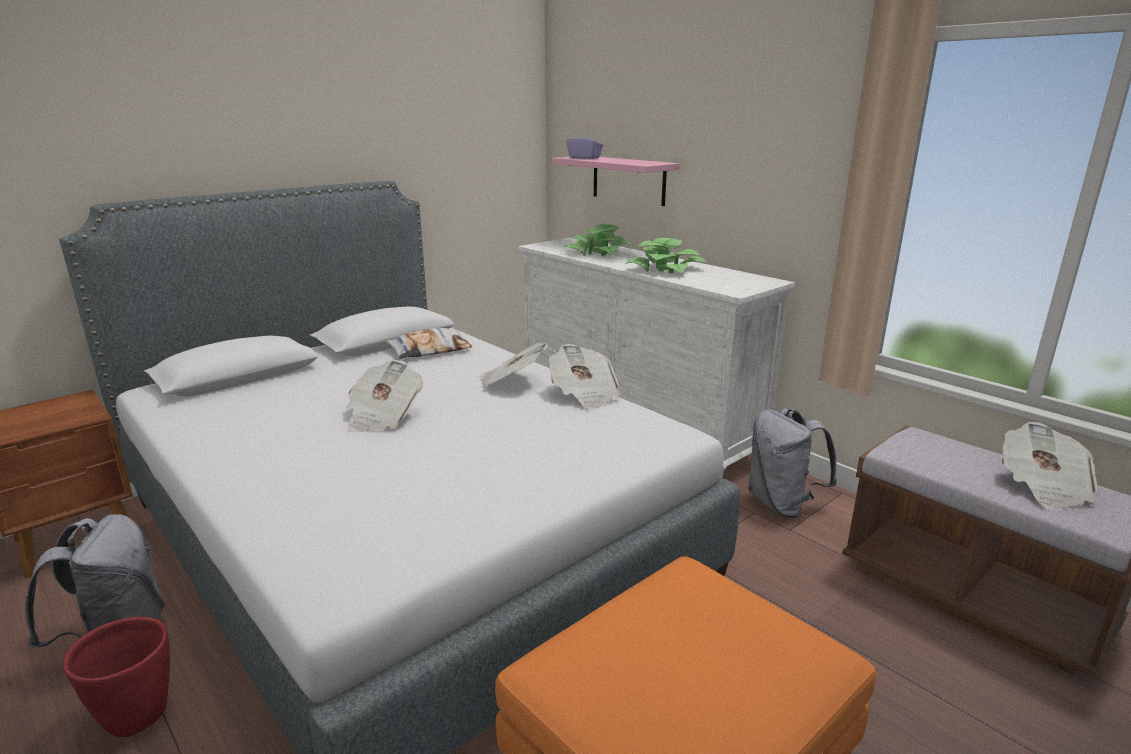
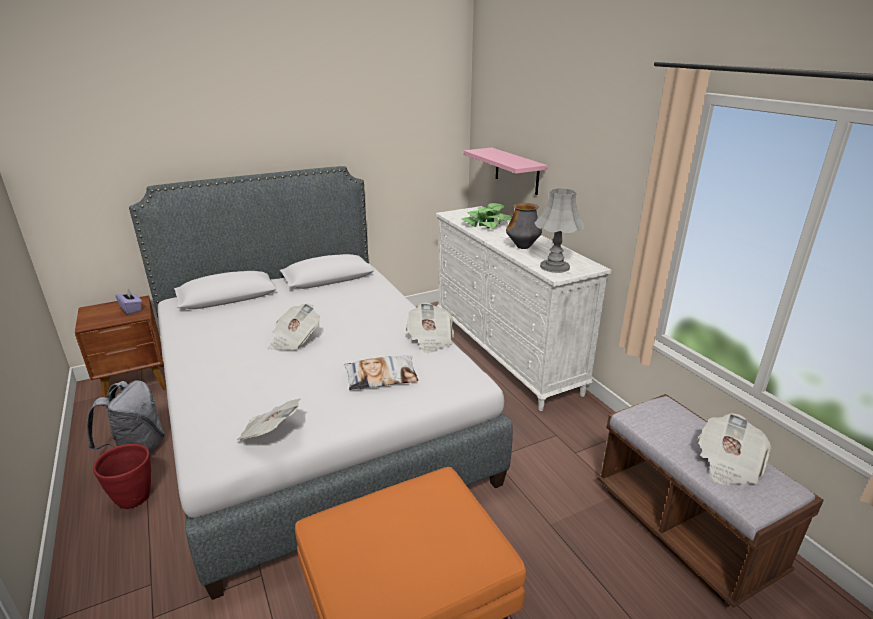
camera: 15 degrees right, 5 degrees up
(430, 350) = (351, 289): pillow -> pillow (381, 377)
(511, 382) = (388, 323): newspaper -> newspaper (271, 433)
(584, 158) = (485, 152): purple tissue box -> purple tissue box (131, 309)
(665, 269) = (522, 247): potted plant -> vase
(725, 284) = (555, 266): none -> grey table lamp
(782, 504) = (580, 432): grey backpack -> none

